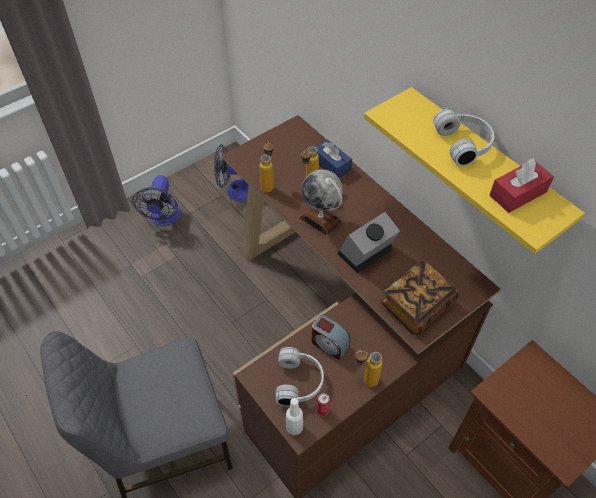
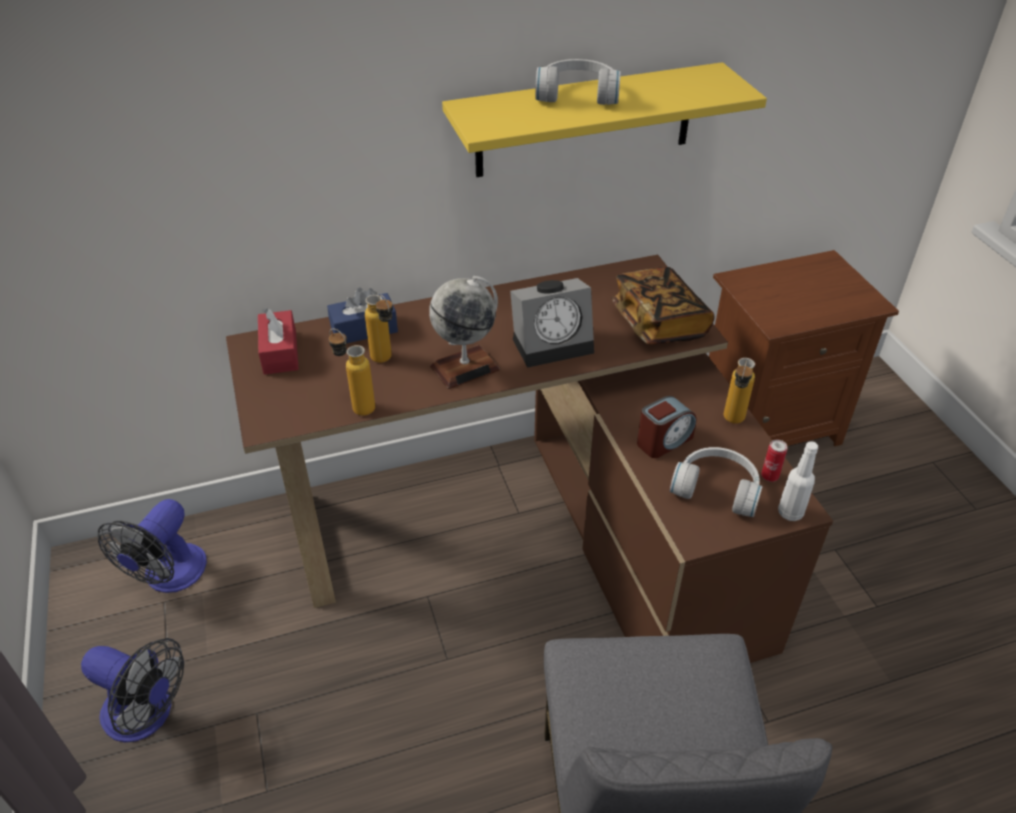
camera: 70 degrees left, 10 degrees down
(365, 254) = (554, 343): alarm clock -> alarm clock turned 90 degrees counterclockwise
(518, 193) = (678, 86): red tissue box -> red tissue box (280, 352)

